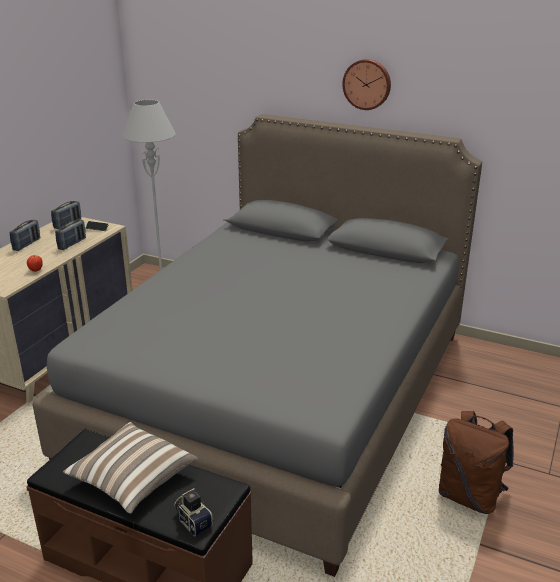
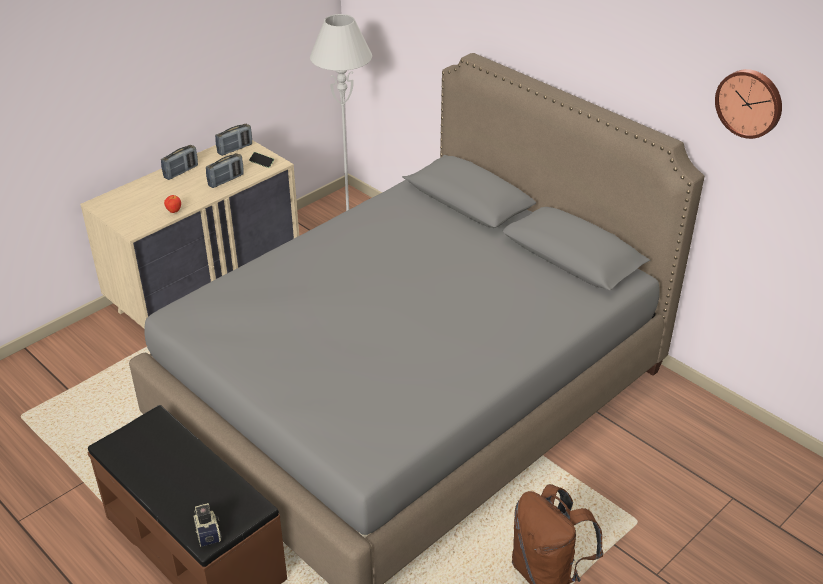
camera: 20 degrees right, 10 degrees up
(132, 480) = (176, 473): pillow -> none
(367, 84) = (587, 47): wall clock -> wall clock (750, 102)

